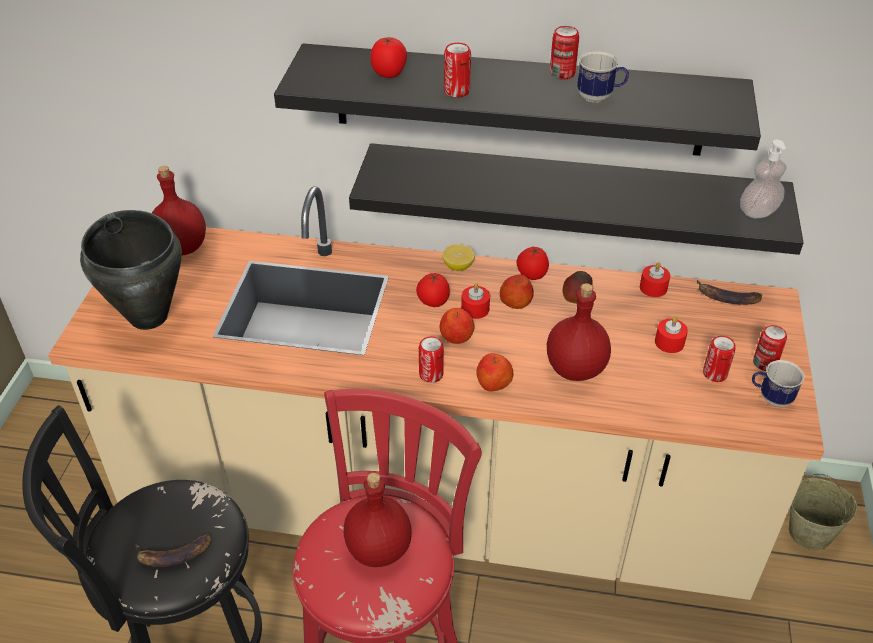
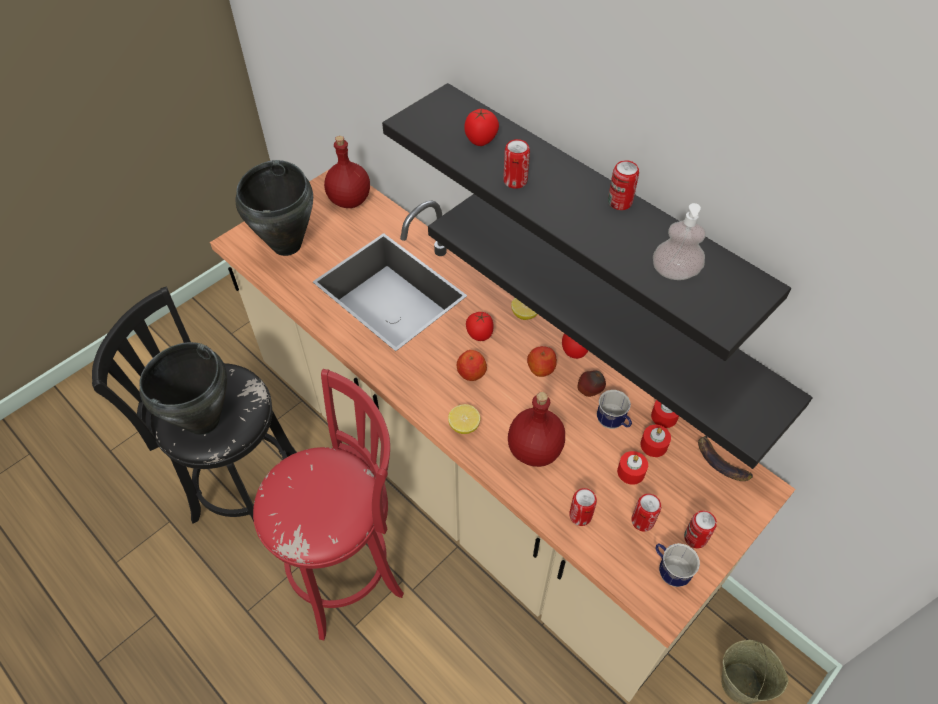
camera: 35 degrees right, 10 degrees up
(173, 555) = (202, 421): banana -> black cooking pot
(378, 548) = (321, 496): red bottle -> none
(431, 374) = (426, 393): can -> can (580, 516)
(475, 309) = (505, 357): red candle -> red candle (653, 445)
(493, 383) = (464, 425): apple -> lemon
(599, 97) = (626, 241): mug -> mug (613, 423)
(758, 212) = (745, 409): soap dispenser -> soap dispenser (674, 272)

